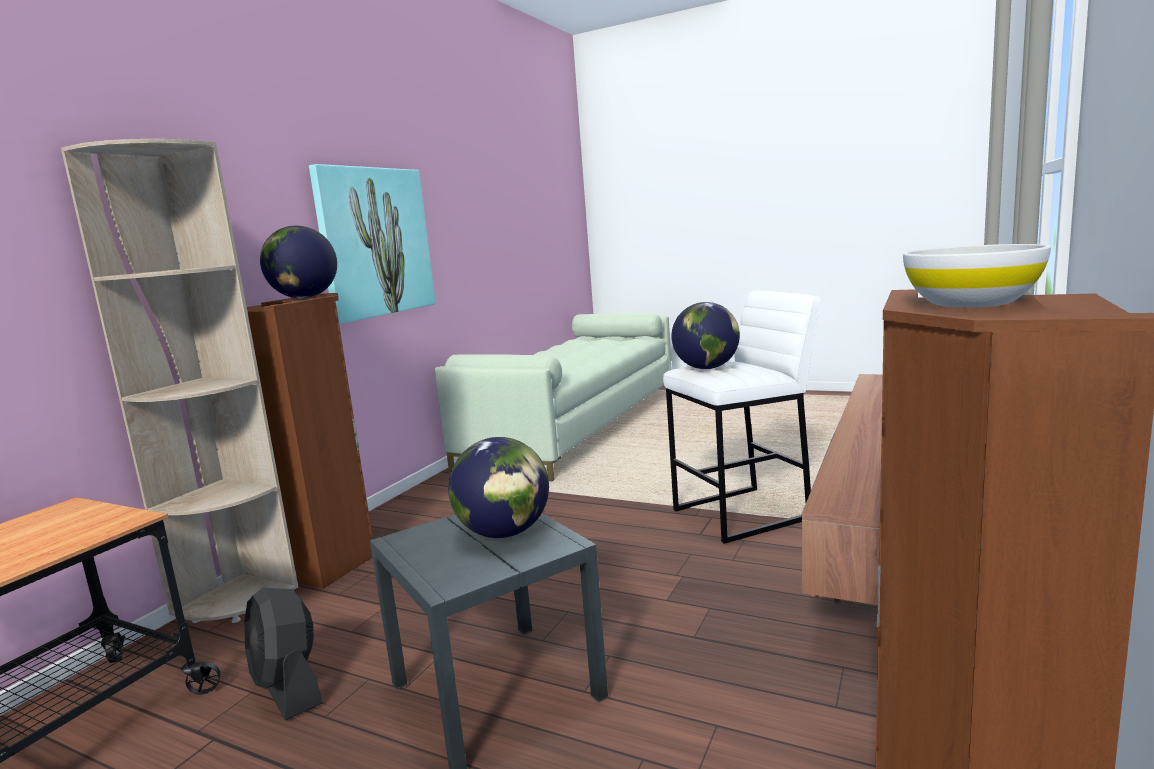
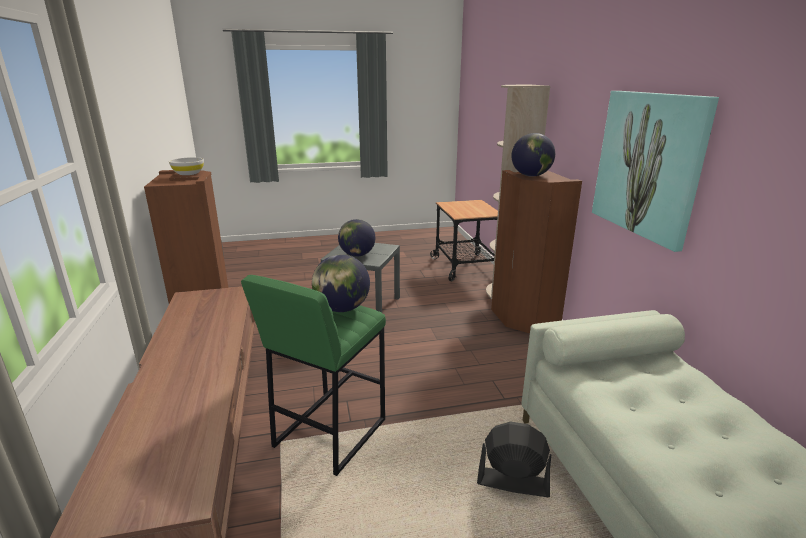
camera: 140 degrees right, 10 degrees up
(289, 687) = (429, 288): black fan -> black fan (512, 482)
(743, 513) = (328, 434): white stool -> green stool

